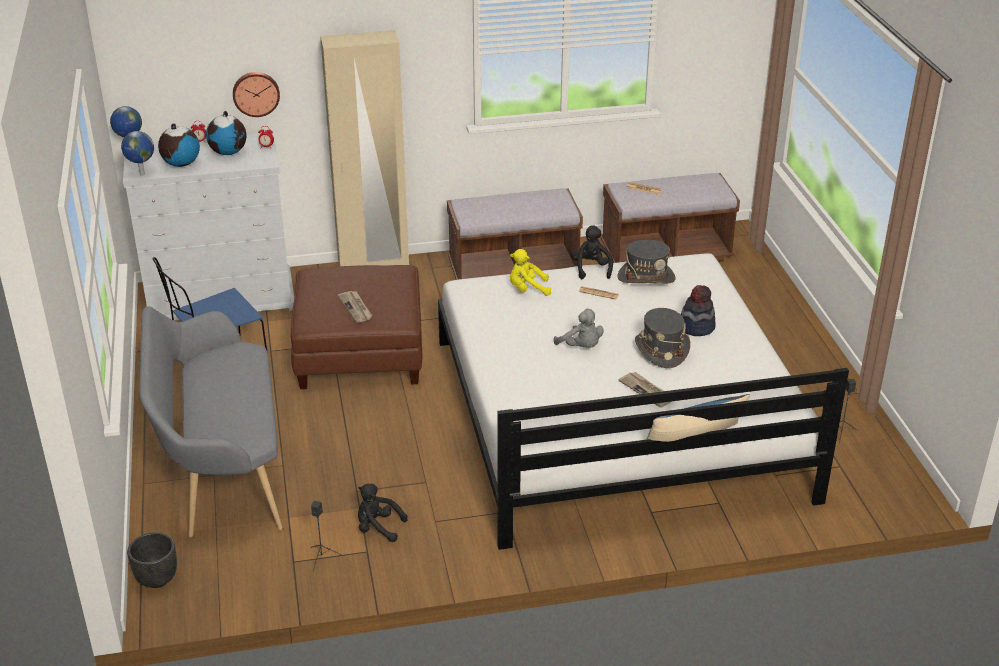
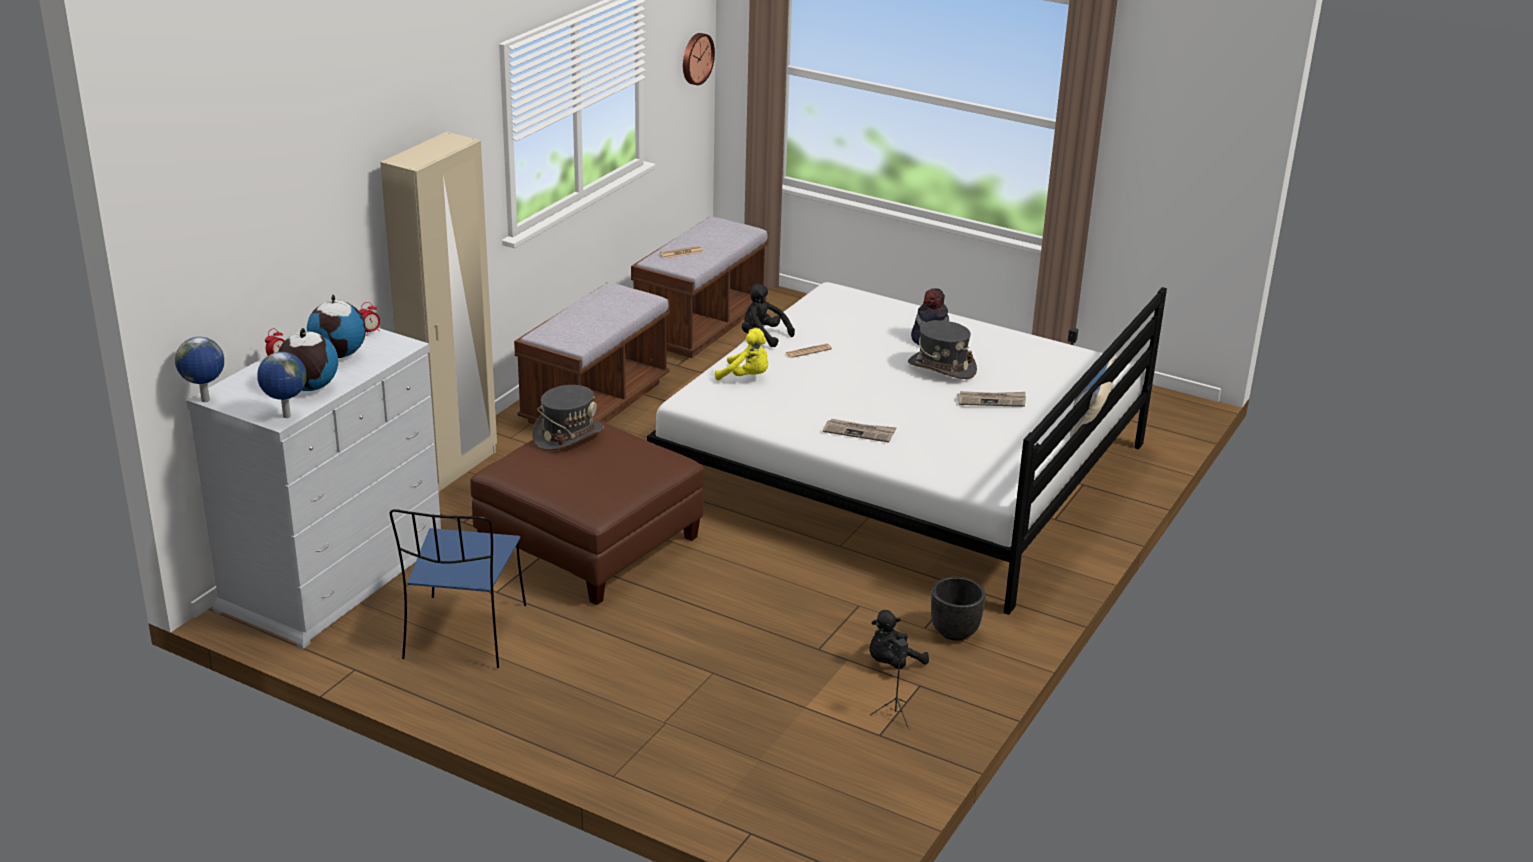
camera: 50 degrees left, 5 degrees down
(157, 579) = (795, 834): black planter -> black planter (955, 631)
(222, 471) = (669, 714): grey bench -> none
(256, 93) = (314, 268): wall clock -> wall clock (696, 58)
(356, 308) = (617, 472): newspaper -> newspaper (859, 432)
(527, 289) = (746, 377): yellow plush toy -> yellow plush toy turned 105 degrees counterclockwise
(581, 347) = (880, 397): grey plush toy -> none
(646, 277) = (819, 321): grey hat -> grey hat (568, 435)

